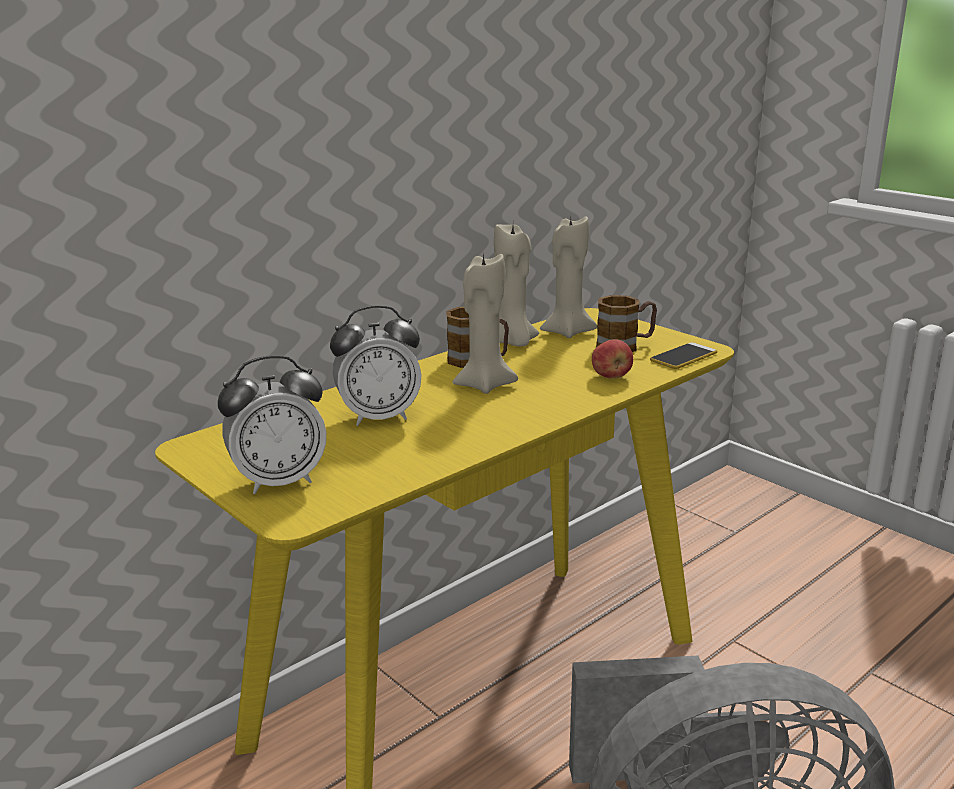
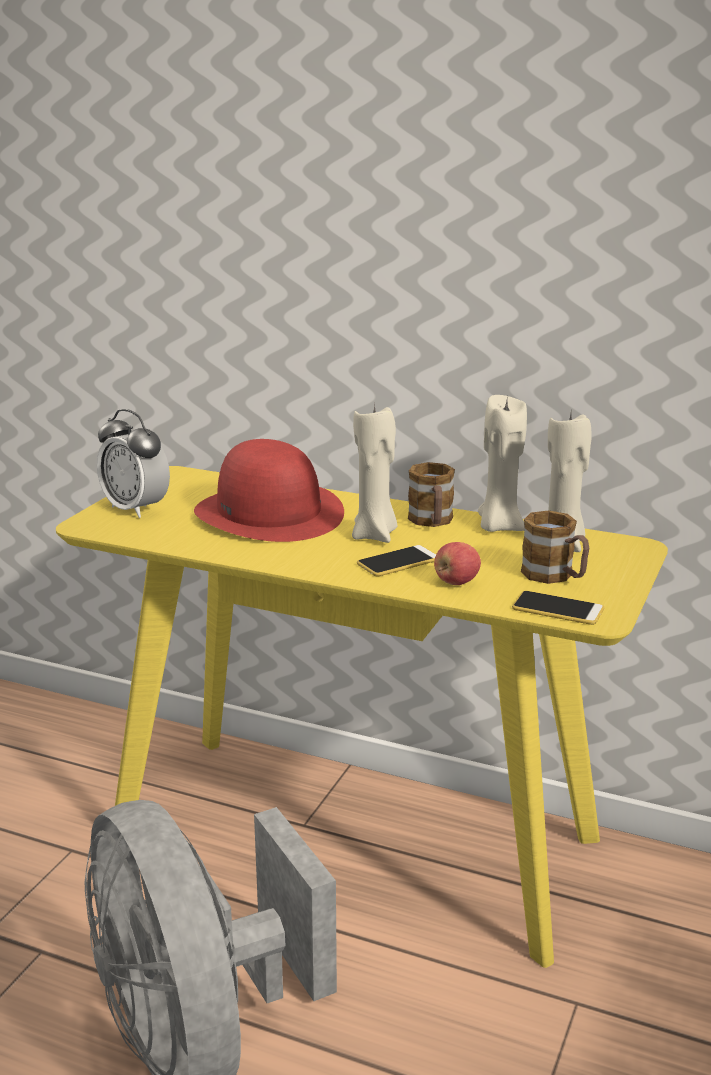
camera: 65 degrees right, 0 degrees up
(379, 417) = (269, 513): alarm clock -> red hat
(552, 387) = (398, 562): none -> phone

